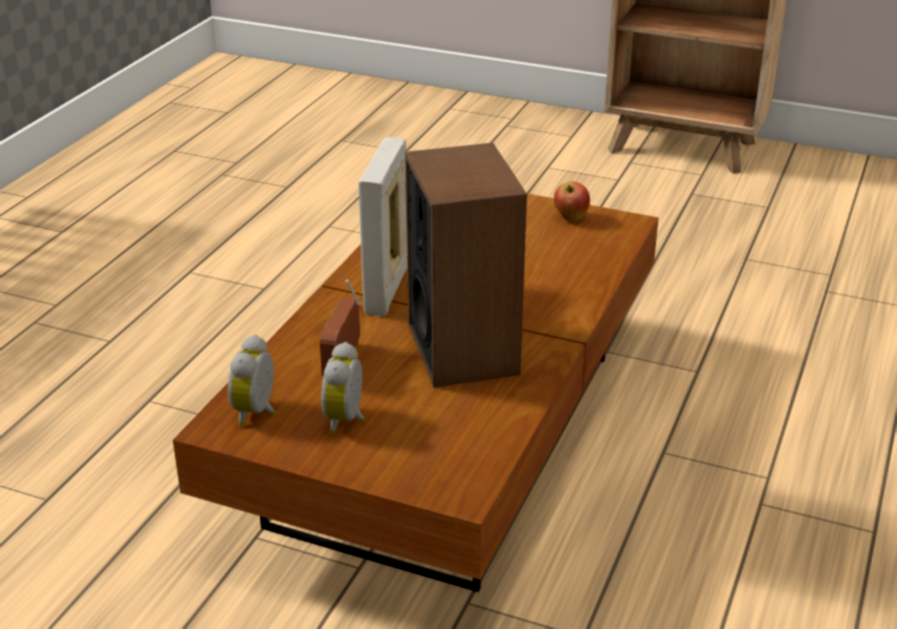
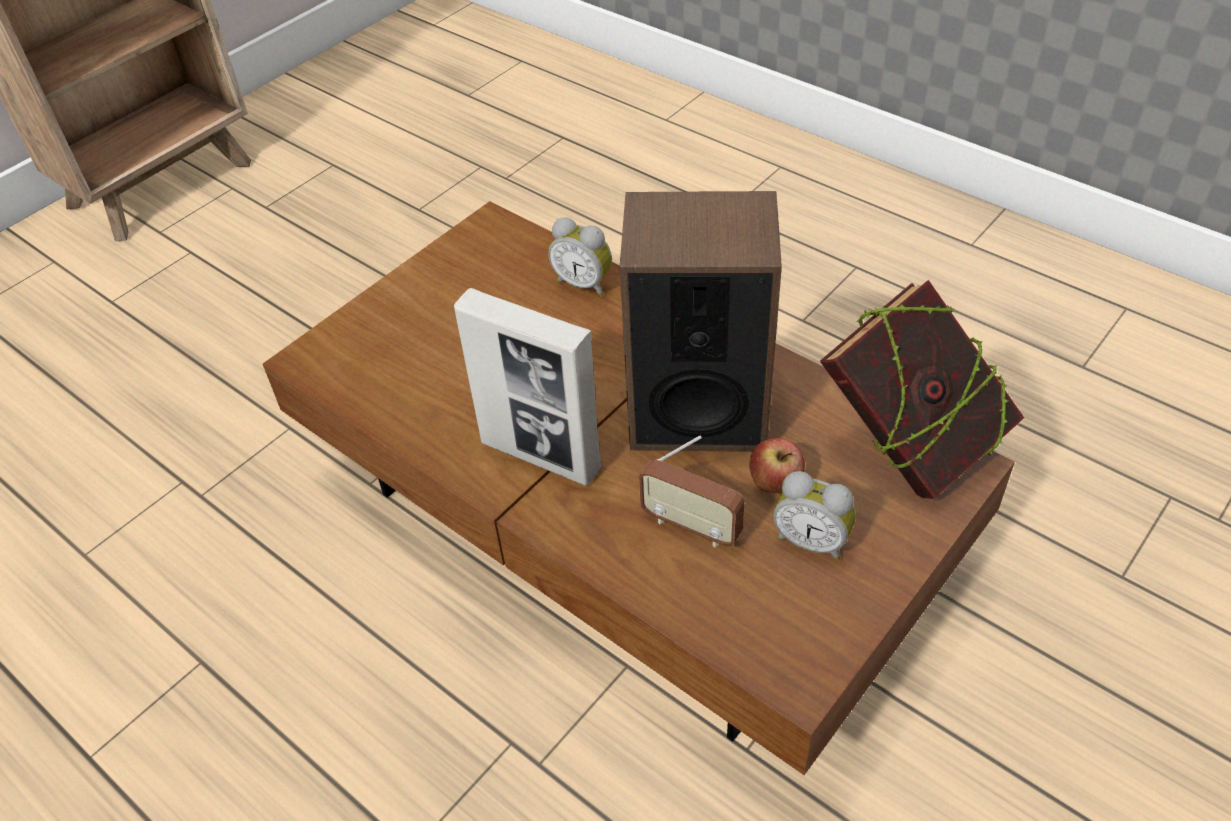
camera: 70 degrees left, 15 degrees up
(258, 412) = (774, 629): alarm clock -> alarm clock (584, 283)
(472, 460) = (909, 446): none -> book
(570, 218) = (454, 263): apple -> apple (775, 484)

